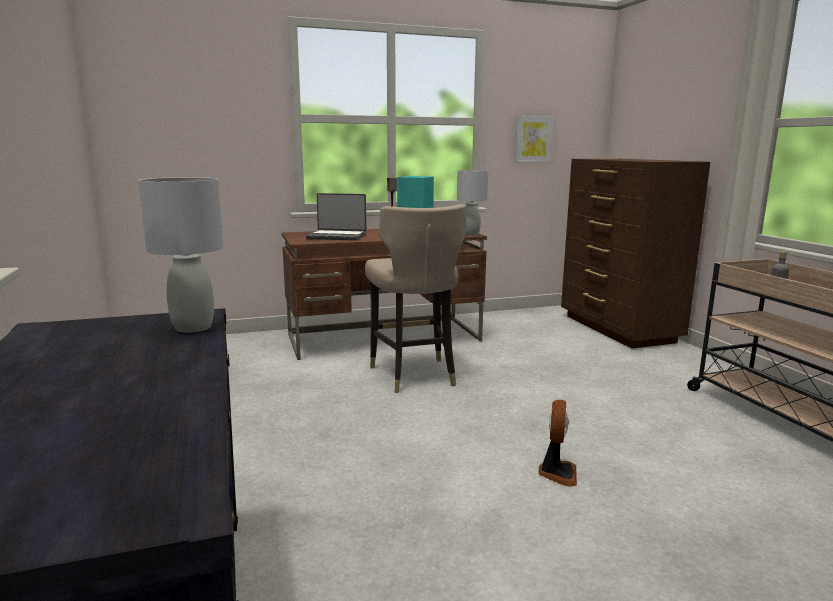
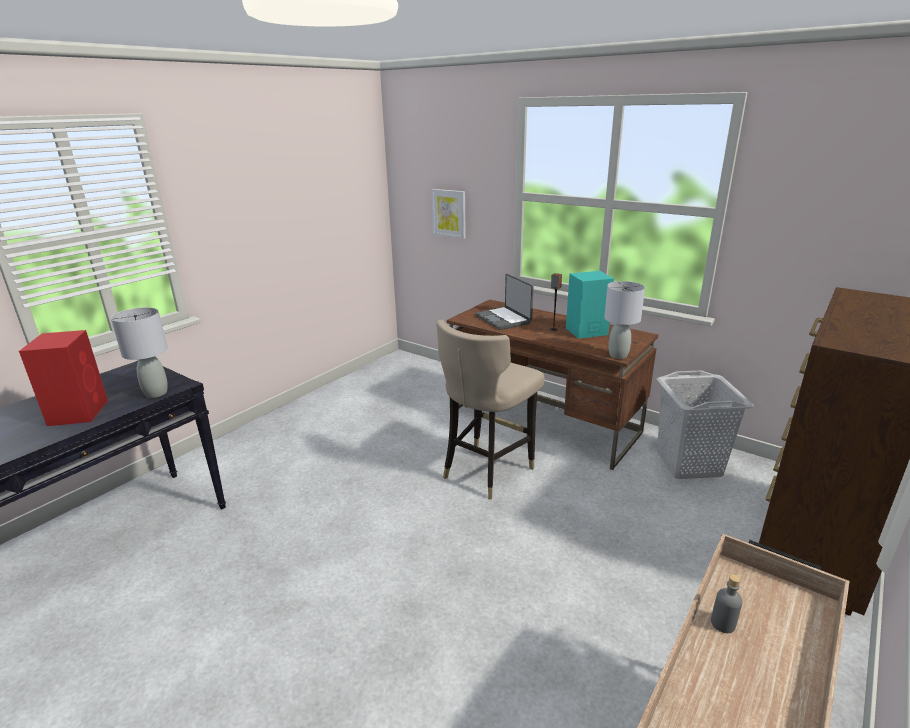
camera: 55 degrees right, 10 degrees up
(134, 370) = (79, 412): none -> red speaker
(507, 323) = (688, 464): none -> grey laundry basket
(533, 139) = (808, 244): picture -> picture (449, 213)
(557, 473) = (384, 617): fan -> none

